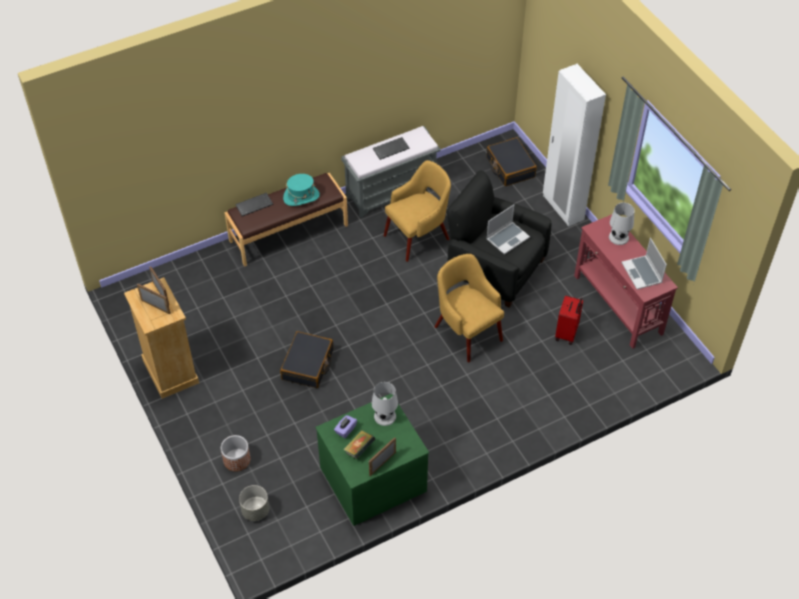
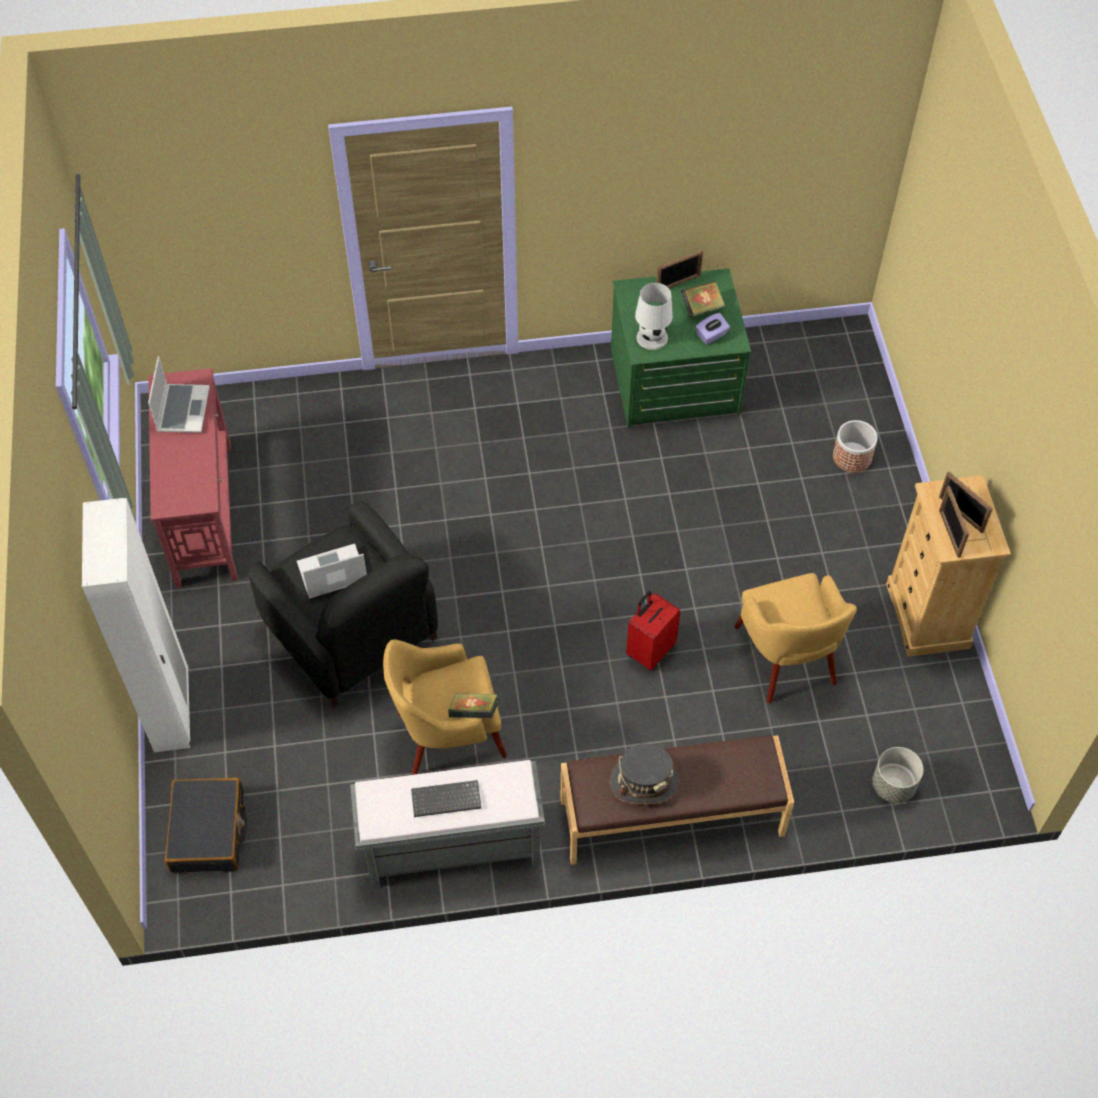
camera: 160 degrees left, 5 degrees up
(254, 204) = (735, 792): keyboard -> none
(255, 510) = (841, 388): grey planter -> grey planter (893, 786)
(301, 197) = (644, 782): turquoise hat -> grey hat
(308, 365) = (712, 561): black suitcase -> none
(399, 202) = (474, 712): none -> book
(467, 332) = (452, 540): yellow armchair -> yellow armchair (786, 658)
(567, 333) = (307, 493): red suitcase -> red suitcase (650, 650)
(618, 237) = (174, 476): white table lamp -> none

